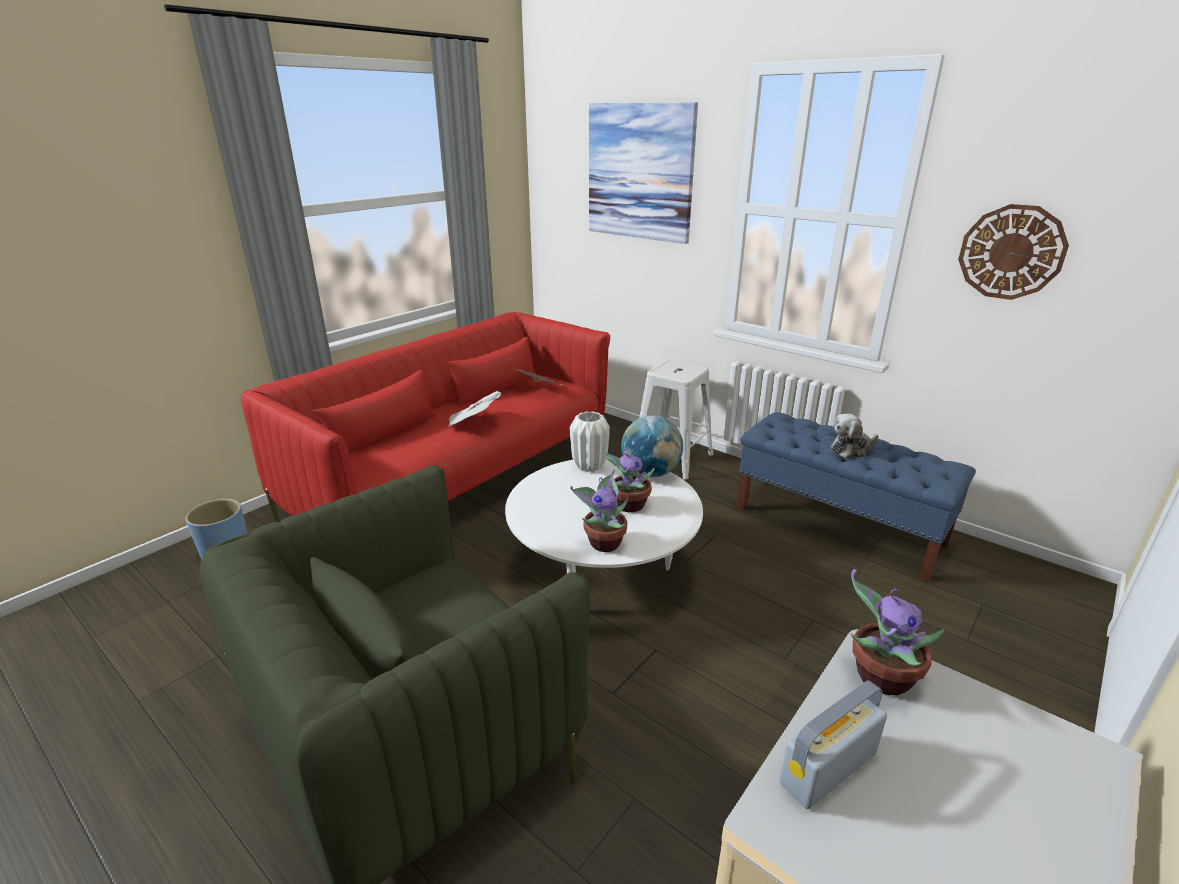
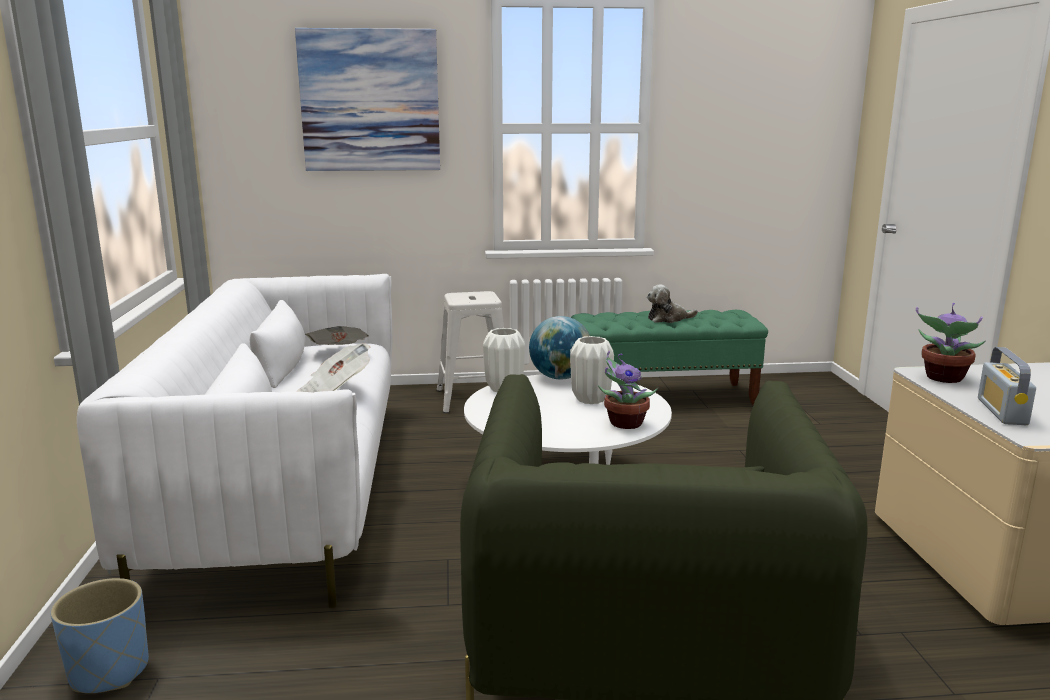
camera: 45 degrees left, 10 degrees down
(457, 478) = (288, 485): red sofa -> white sofa
(628, 506) = (590, 399): potted plant -> white vase
(838, 526) = (663, 397): blue bench -> green bench
(851, 449) = (668, 319): plush toy -> plush toy turned 60 degrees clockwise
(1011, 252) = (724, 142): wall clock -> none

